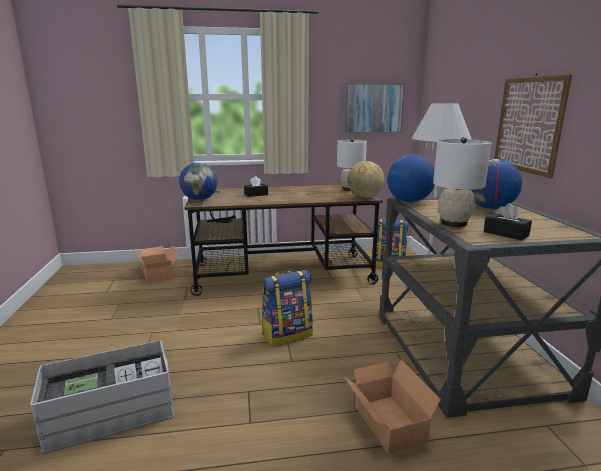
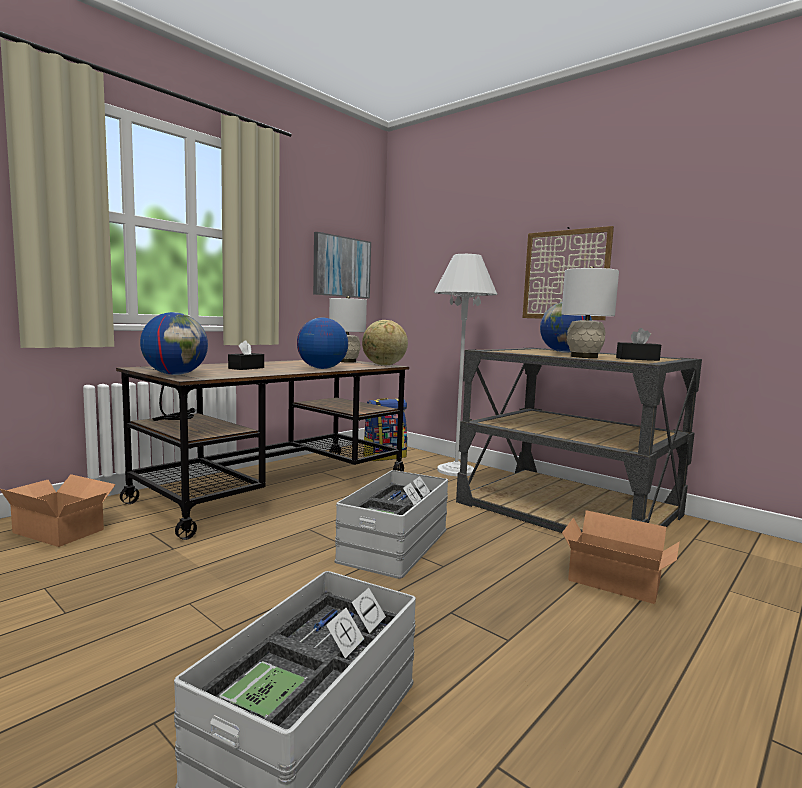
camera: 40 degrees left, 10 degrees down
(287, 335) = (393, 544): backpack -> grey storage box
(409, 201) = (493, 350): globe -> globe (322, 368)

